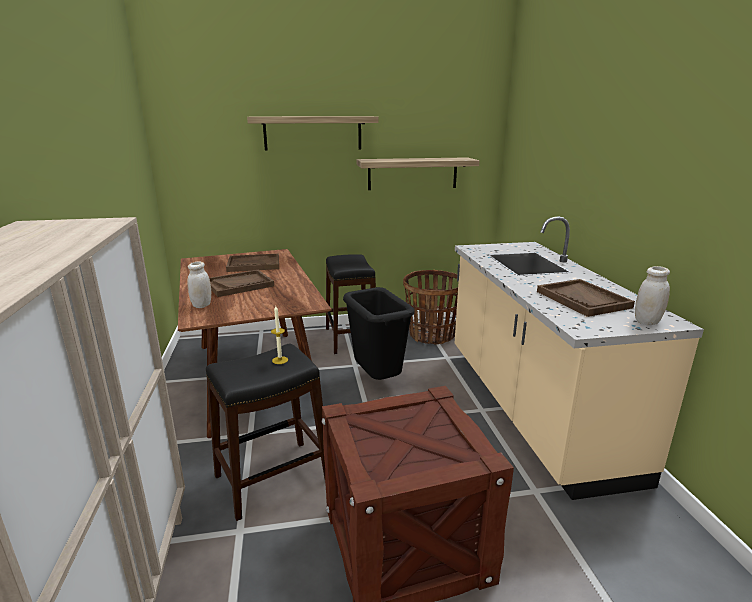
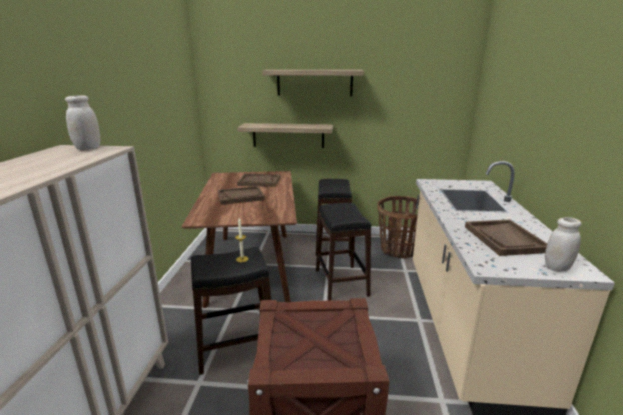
camera: 15 degrees right, 0 degrees up
(202, 305) = (207, 210): white jar -> white jar (88, 148)
(378, 381) = (341, 282): black trash can -> black stool
(412, 173) = (394, 116): shelf -> shelf (288, 135)

